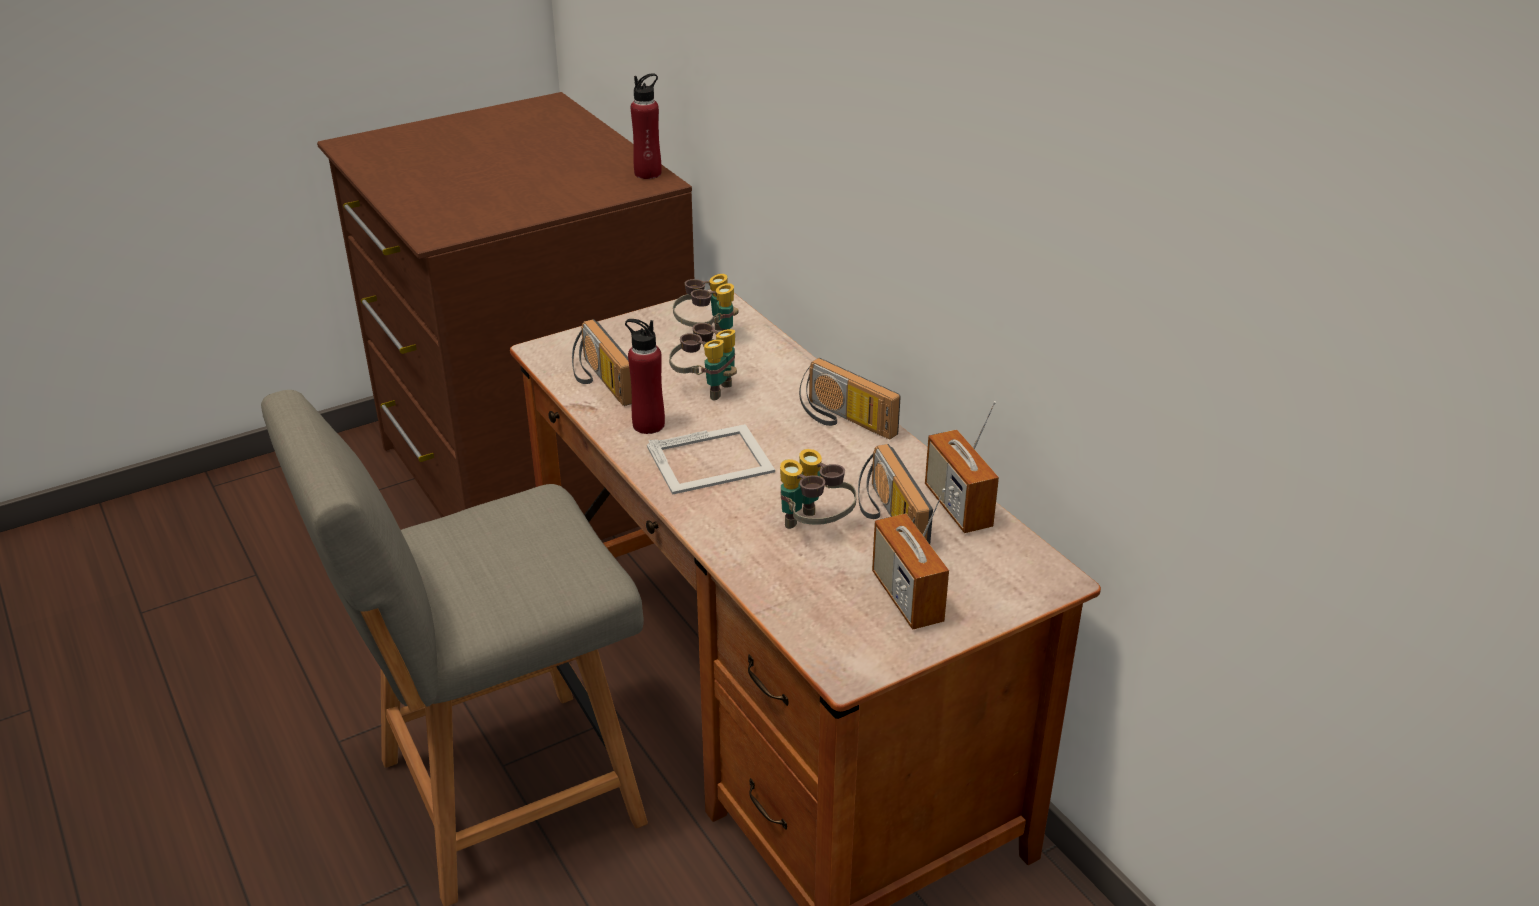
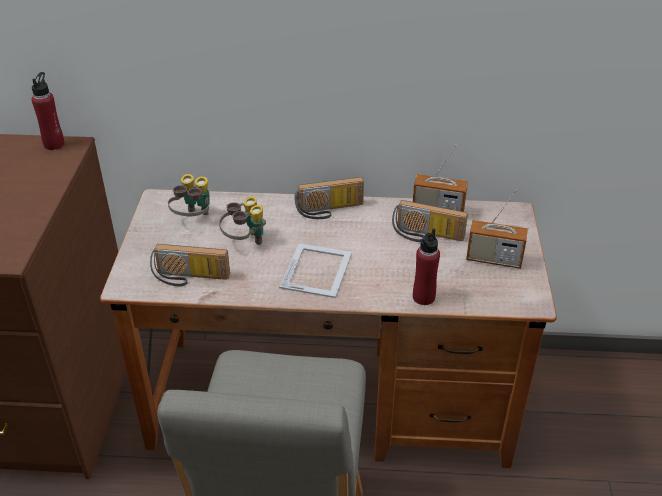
camera: 55 degrees left, 5 degrees up
(648, 425) = (257, 278): red bottle -> red bottle (423, 297)
(814, 529) = (413, 263): binoculars -> none

